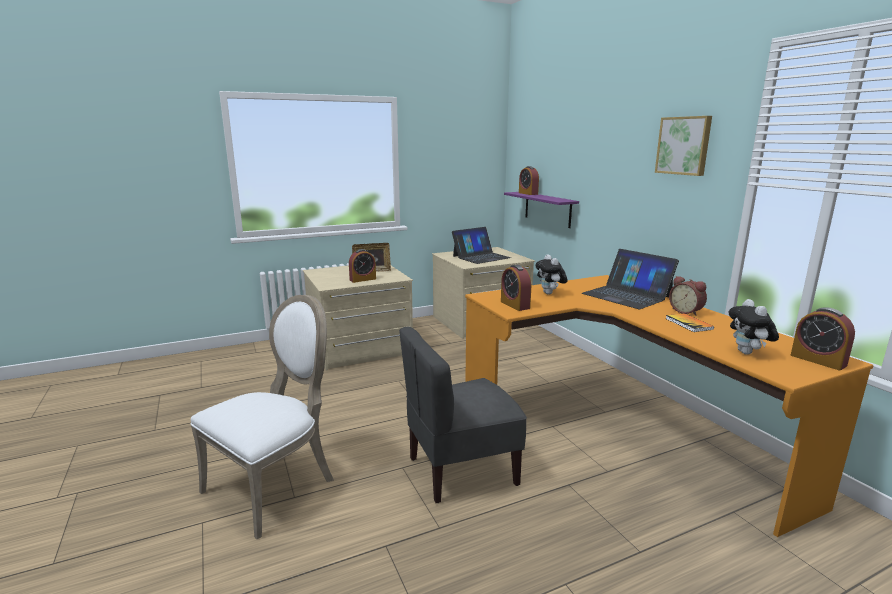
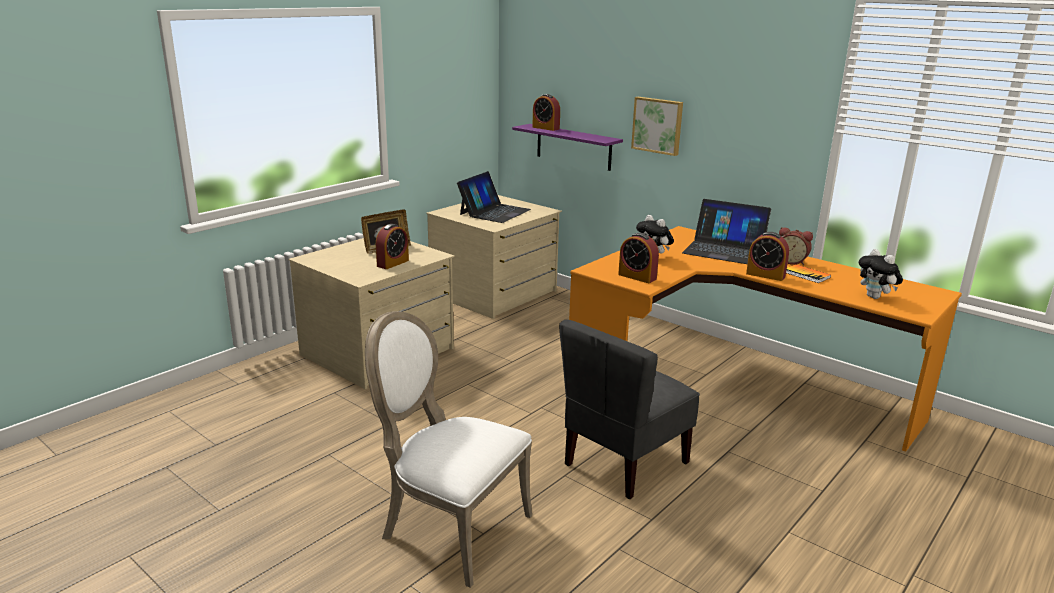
camera: 25 degrees left, 5 degrees up
(275, 485) = (450, 528): white chair -> white chair turned 75 degrees counterclockwise
(684, 145) = (762, 87): picture -> picture (658, 125)
(818, 360) = (926, 295): alarm clock -> alarm clock (765, 275)

